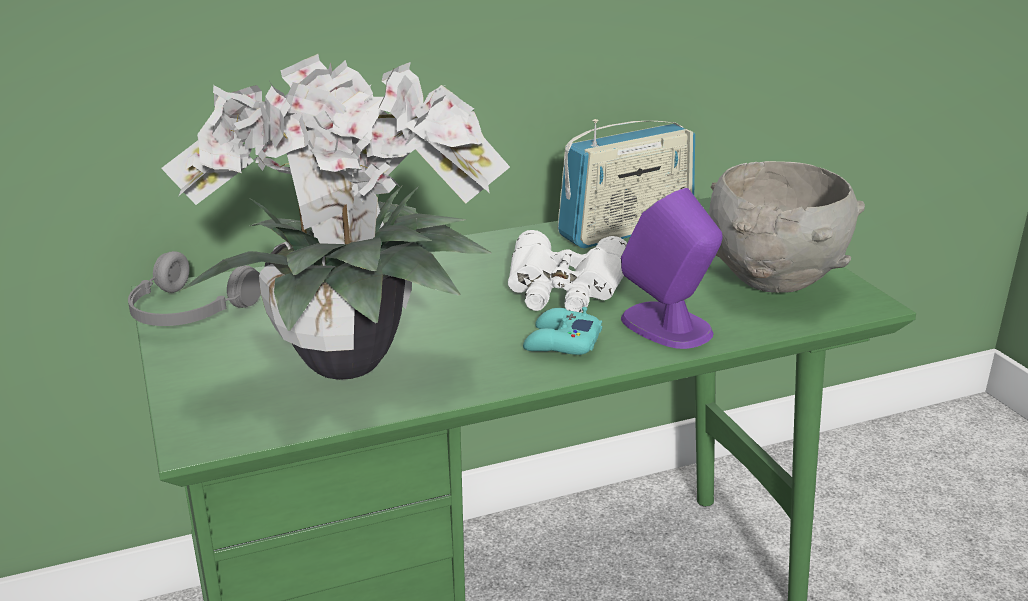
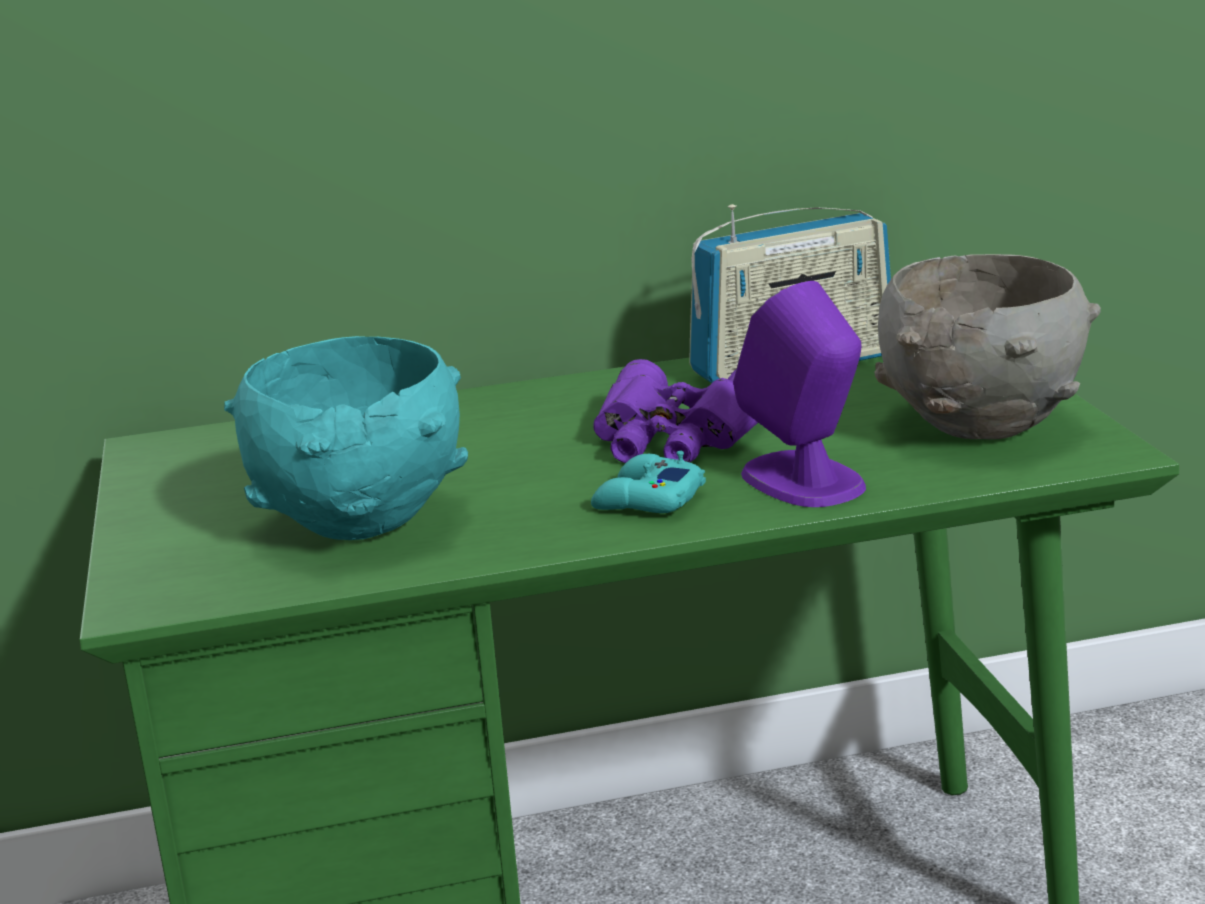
camera: 10 degrees right, 5 degrees down
(188, 312) = (167, 467): grey headphones -> none
(355, 364) = (362, 525): potted plant -> turquoise bowl
(564, 289) = (677, 437): white binoculars -> purple binoculars

